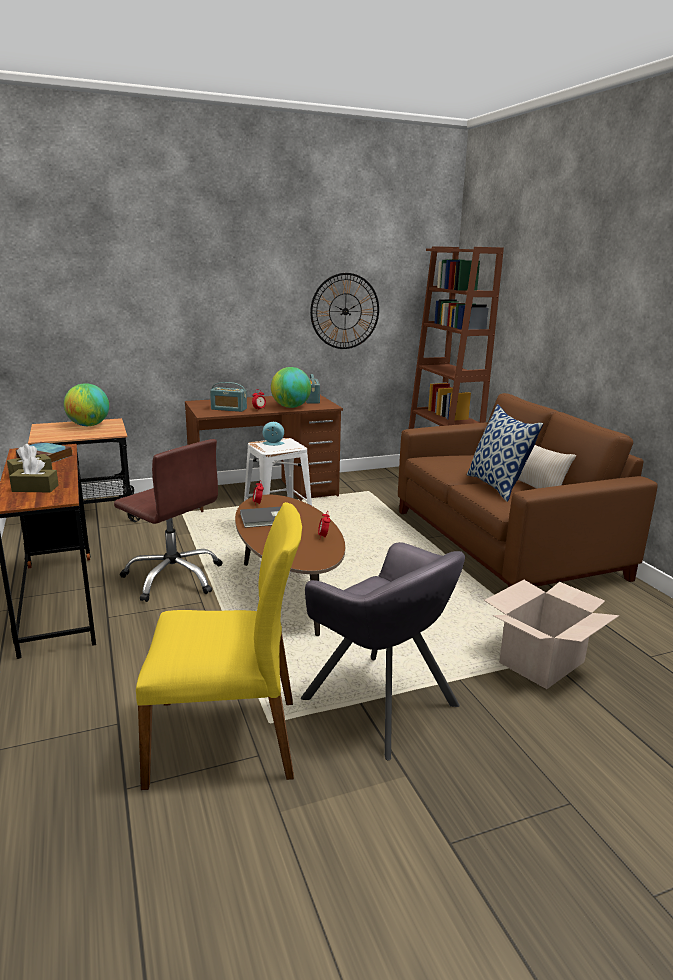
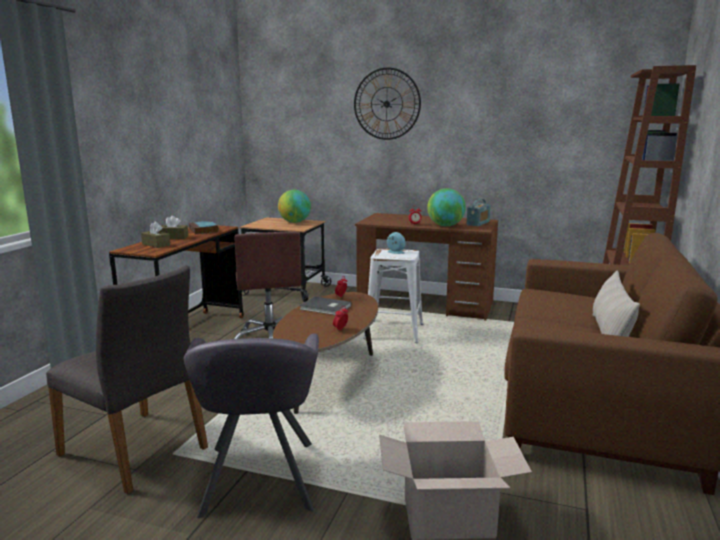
camera: 40 degrees right, 5 degrees down
(226, 739) = (136, 451): yellow chair -> grey chair
(229, 409) = (392, 221): radio -> none
(345, 311) = (534, 141): wall clock -> wall clock (386, 104)
(497, 486) = (562, 328): pillow -> none

